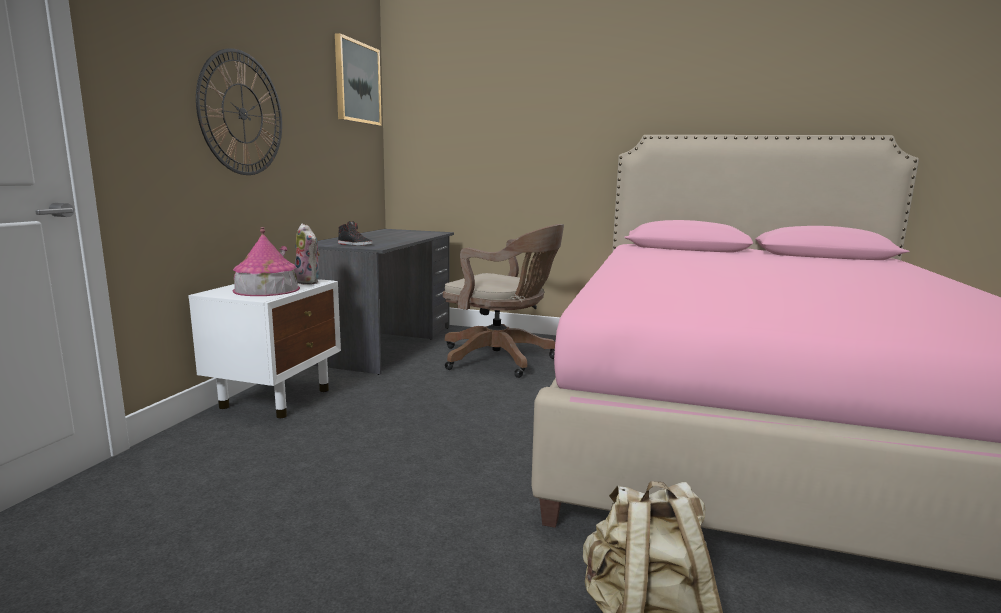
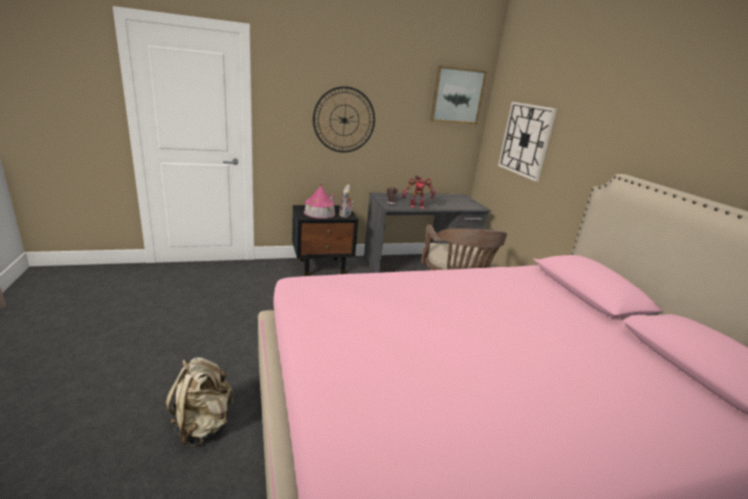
camera: 55 degrees right, 10 degrees up
(277, 397) = (322, 266): white nightstand -> black nightstand
(393, 242) = (416, 206): none -> toy robot
(477, 132) = (525, 140): none -> wall clock

